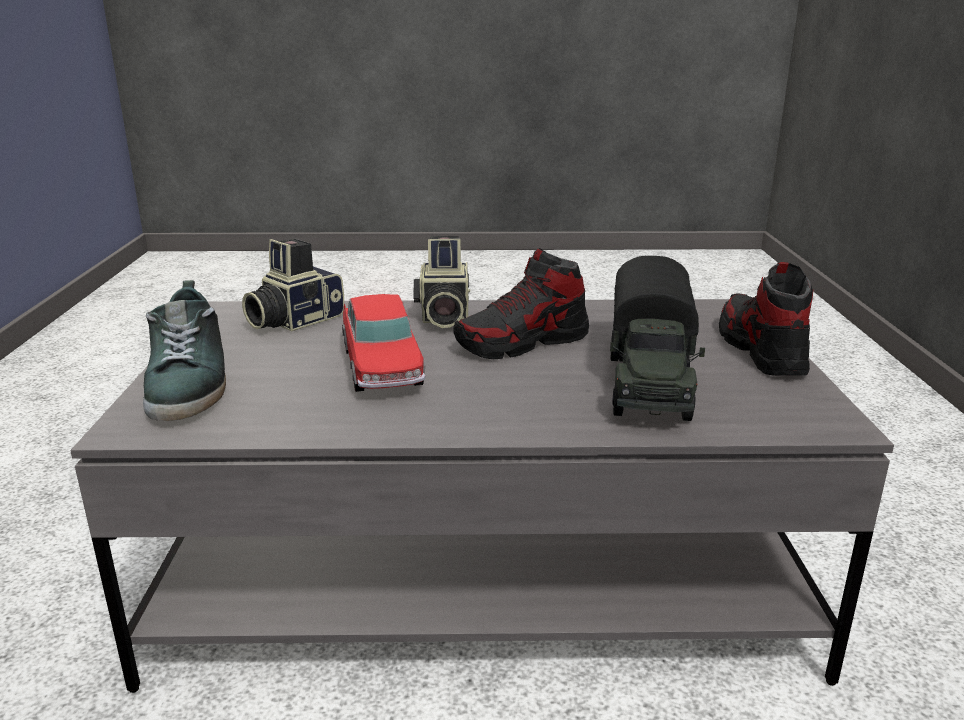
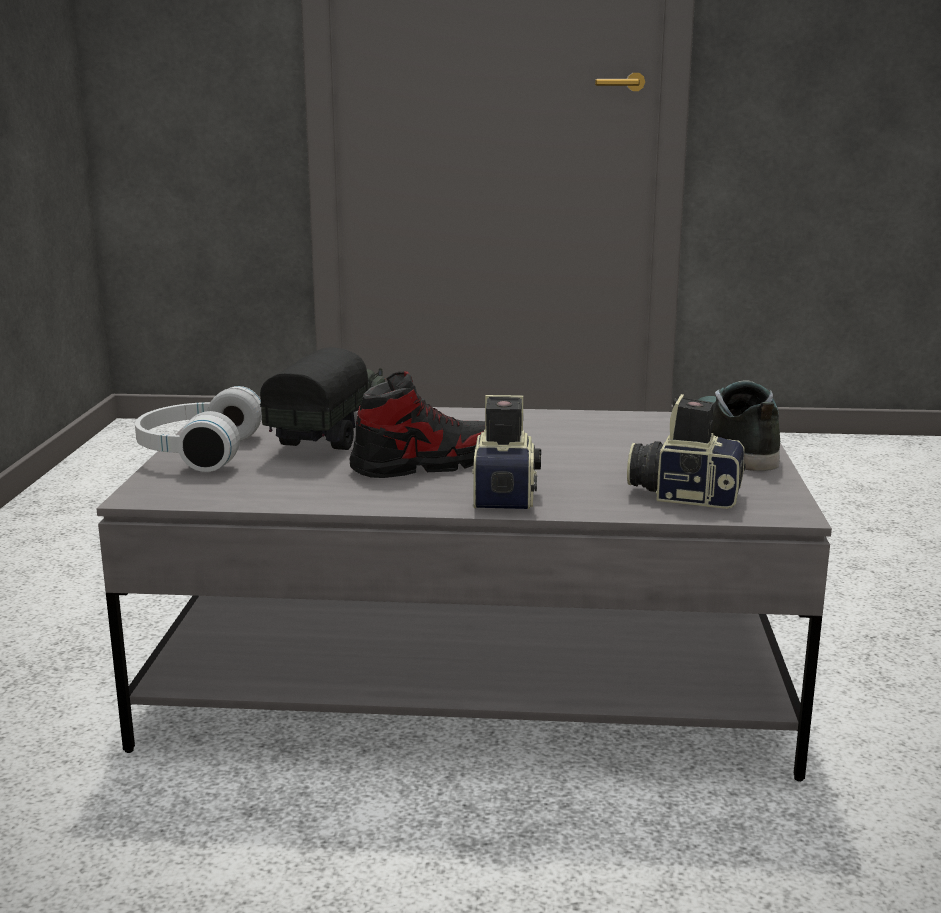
camera: 175 degrees left, 5 degrees down
(293, 321) = (684, 494): camera -> camera turned 120 degrees counterclockwise
(382, 367) = (564, 449): toy car -> none
(761, 350) = (196, 452): shoe -> white headphones

